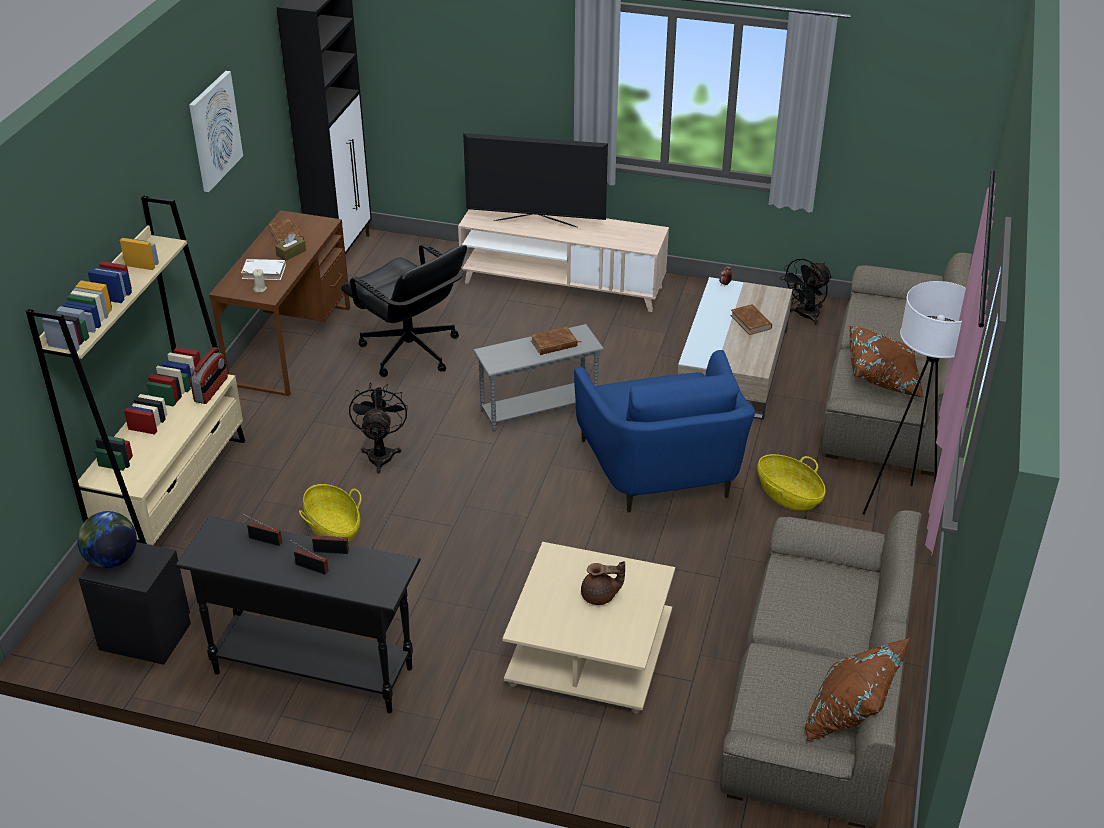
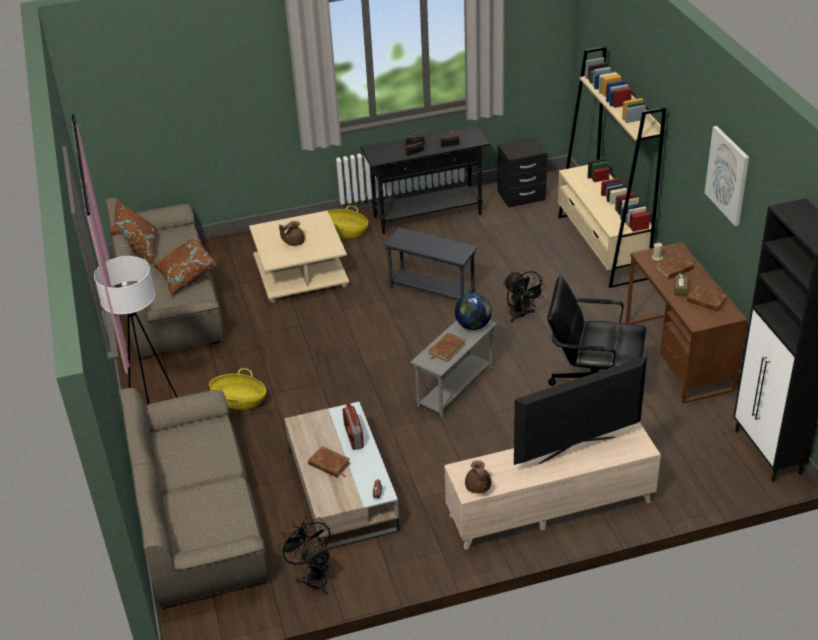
camera: 150 degrees right, 0 degrees up
(112, 560) = (531, 146): globe -> globe (473, 325)
(211, 390) = (609, 224): radio -> radio (353, 436)
(263, 272) = (674, 269): white book -> brown book
(333, 527) = (496, 269): basket -> basket (345, 232)
(441, 537) = (432, 289): none -> grey side table
(645, 231) = (478, 488): none -> brown teapot
(663, 471) = (334, 381): blue armchair -> none
(804, 316) = (313, 576): black fan -> black fan turned 45 degrees counterclockwise
(883, 377) = (195, 454): brown pillow -> brown pillow (186, 276)

